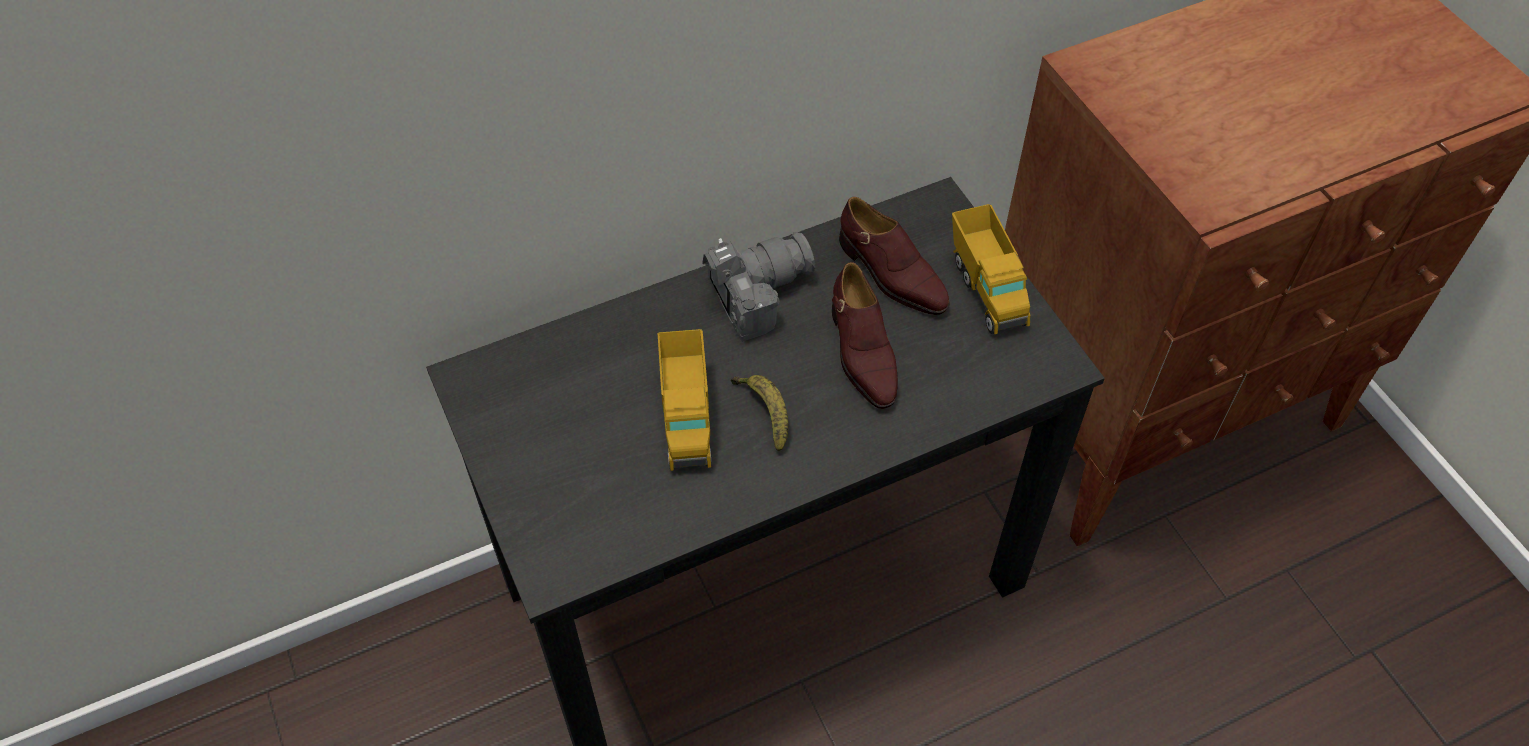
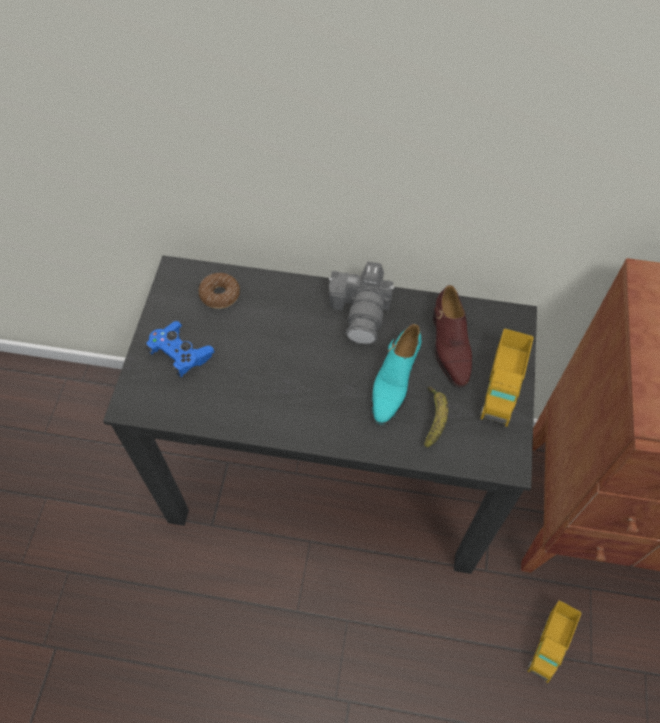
camera: 35 degrees right, 5 degrees up
(553, 372) = (220, 295): none -> donut
(564, 474) = (181, 354): none -> blue game controller
(686, 418) = (266, 361): toy truck -> toy truck (549, 644)
(754, 292) = (362, 311): camera -> camera turned 90 degrees clockwise
(765, 413) = (310, 384): banana -> banana (434, 418)
(862, 352) = (393, 382): brown shoe -> turquoise shoe

